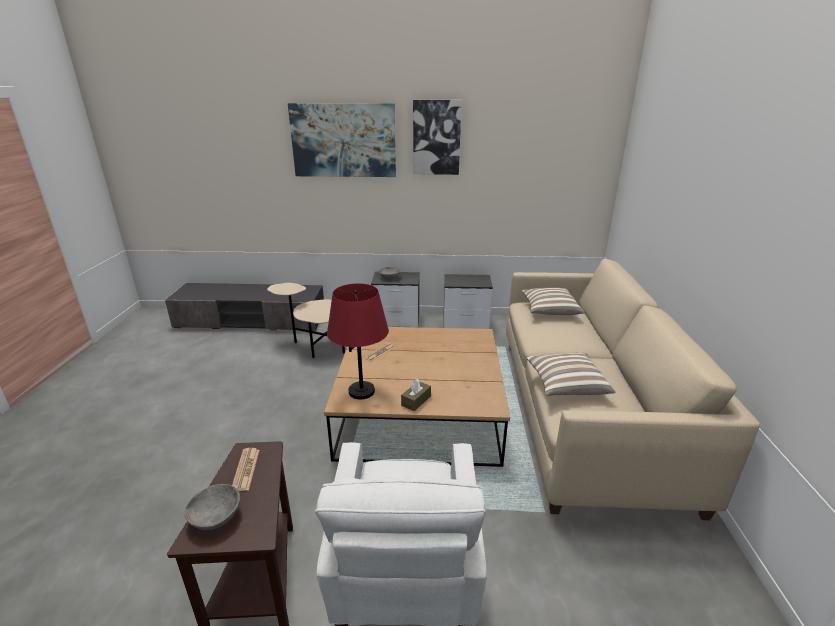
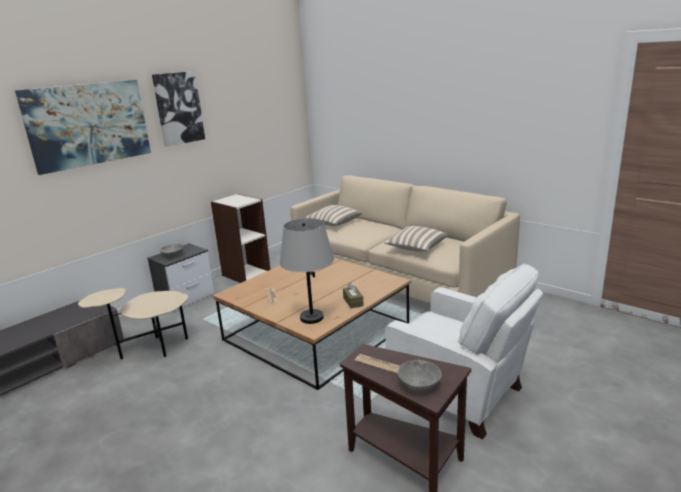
camera: 50 degrees left, 5 degrees down
(361, 391) = (311, 317): red table lamp -> grey table lamp
(466, 323) = (246, 274): nightstand -> bookcase

